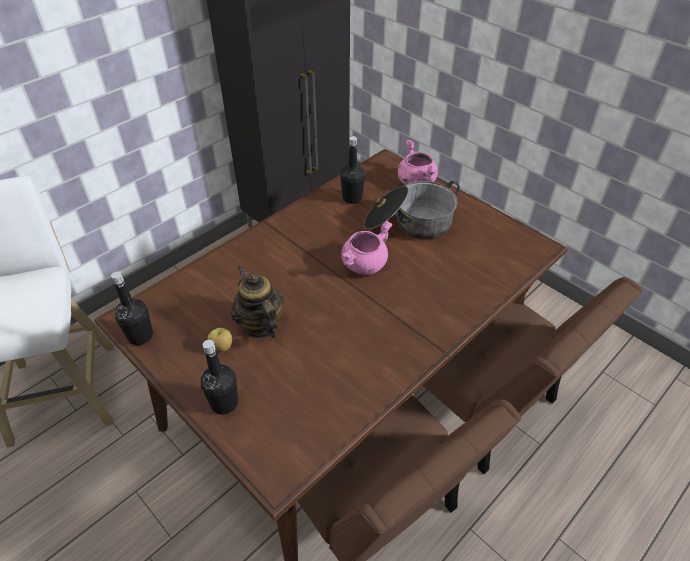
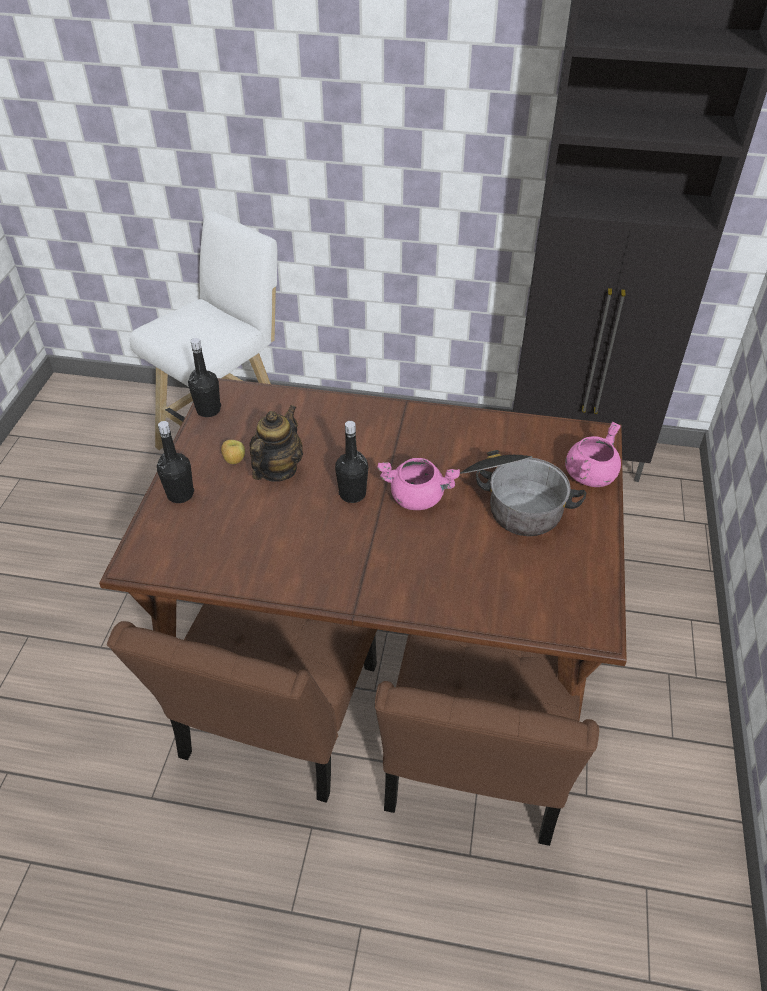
camera: 55 degrees right, 0 degrees up
(352, 198) = (505, 441): black bottle -> black bottle (352, 494)

